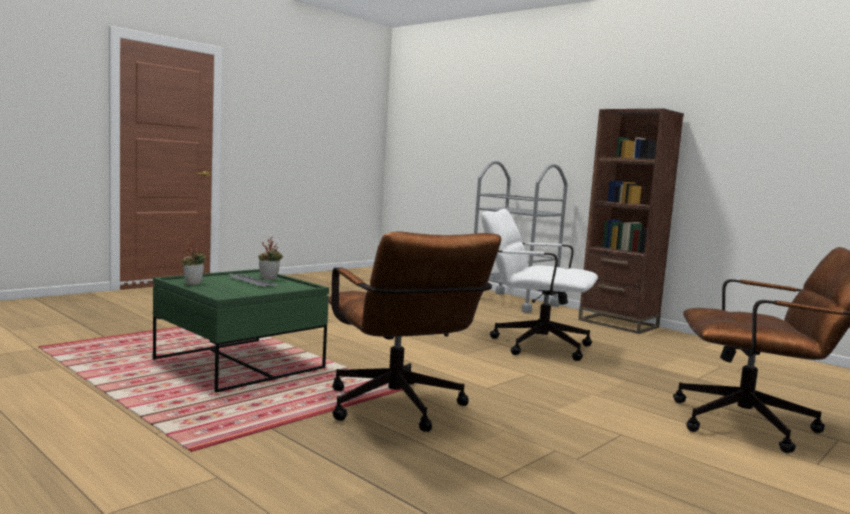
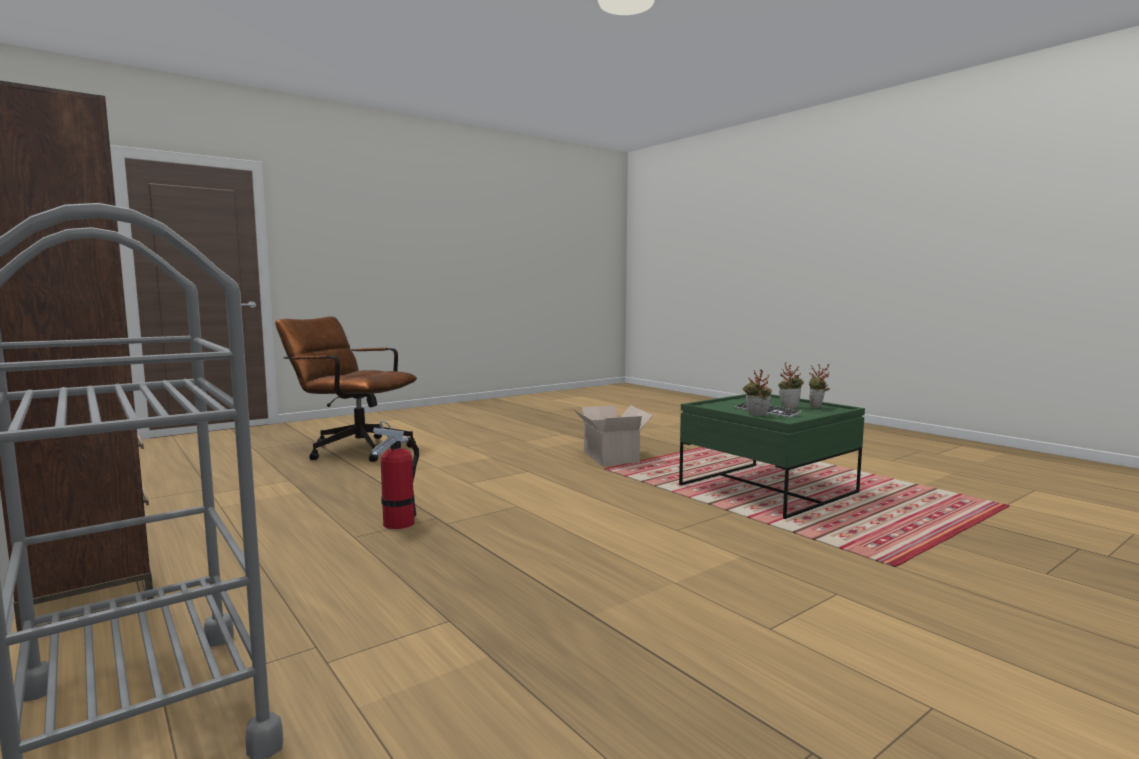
camera: 170 degrees left, 0 degrees up
(221, 284) = (789, 407): none -> potted plant
(399, 410) = (610, 457): brown office chair -> cardboard box
(531, 344) = (399, 523): white office chair -> fire extinguisher

